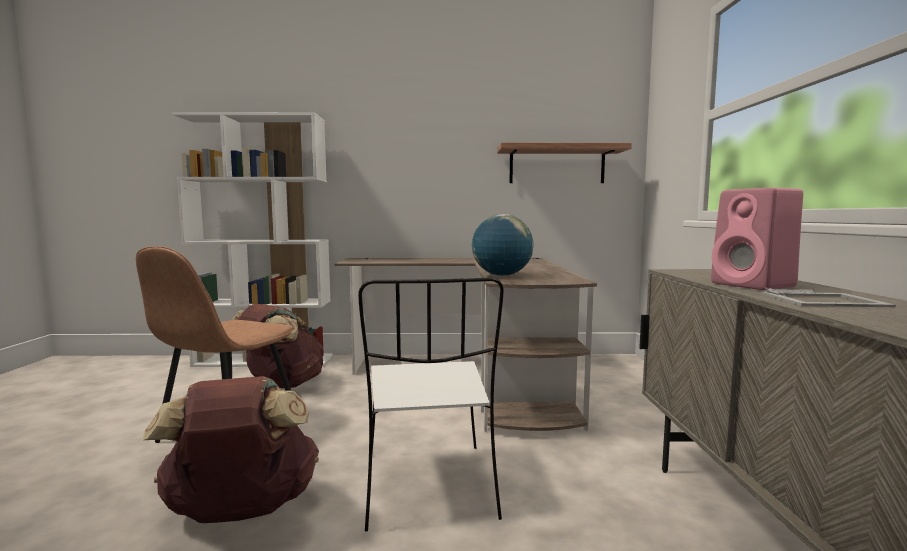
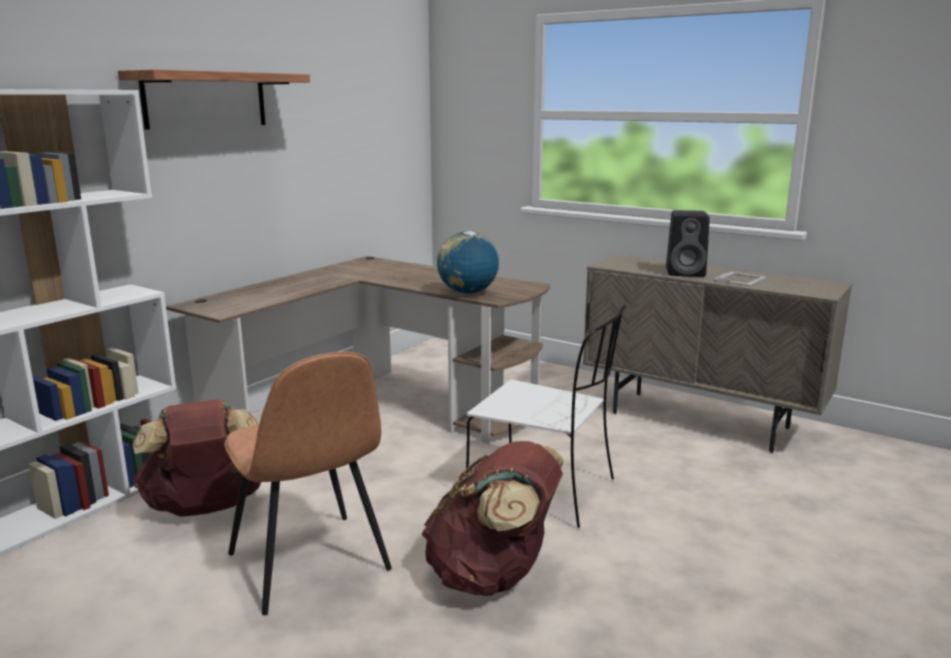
camera: 55 degrees left, 10 degrees up
(557, 165) = (367, 145): shelf -> shelf (206, 100)
(755, 285) = (686, 273): pink speaker -> black speaker

